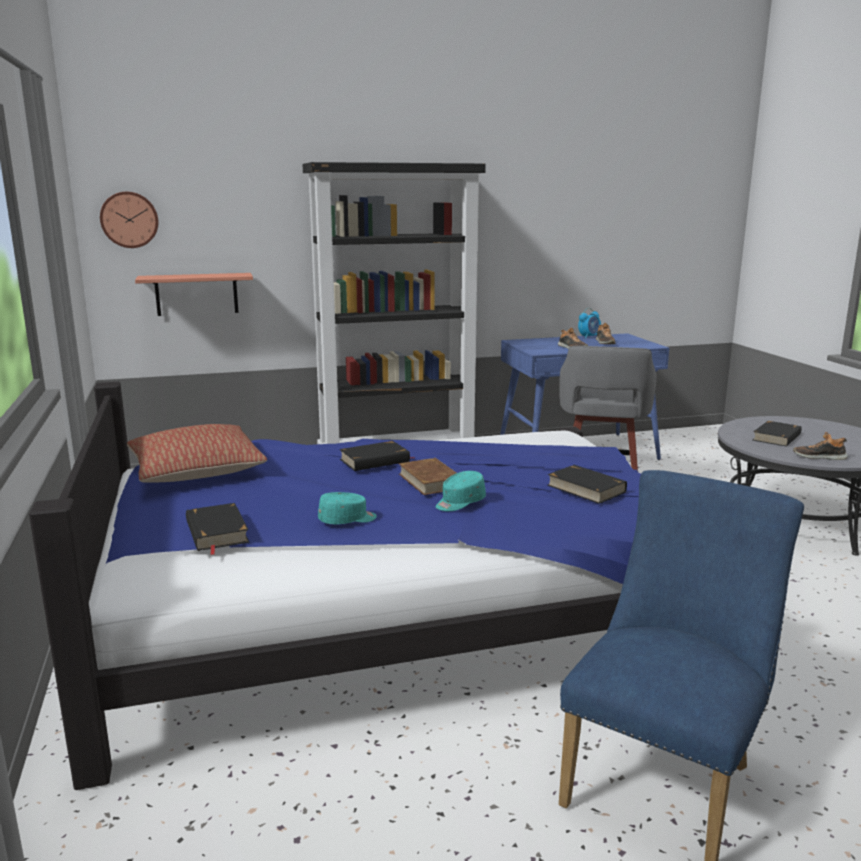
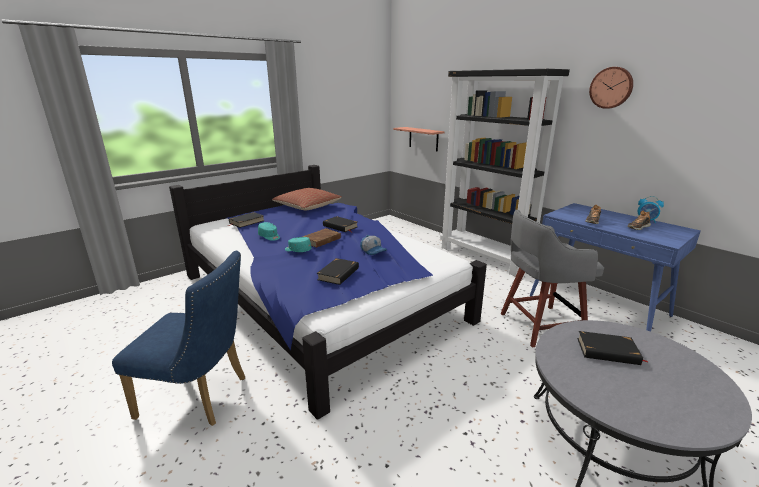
camera: 65 degrees right, 5 degrees up
(129, 219) = (405, 100): wall clock -> wall clock (611, 87)
(513, 458) = (373, 251): none -> cap
(819, 457) = (577, 378): shoe -> none

